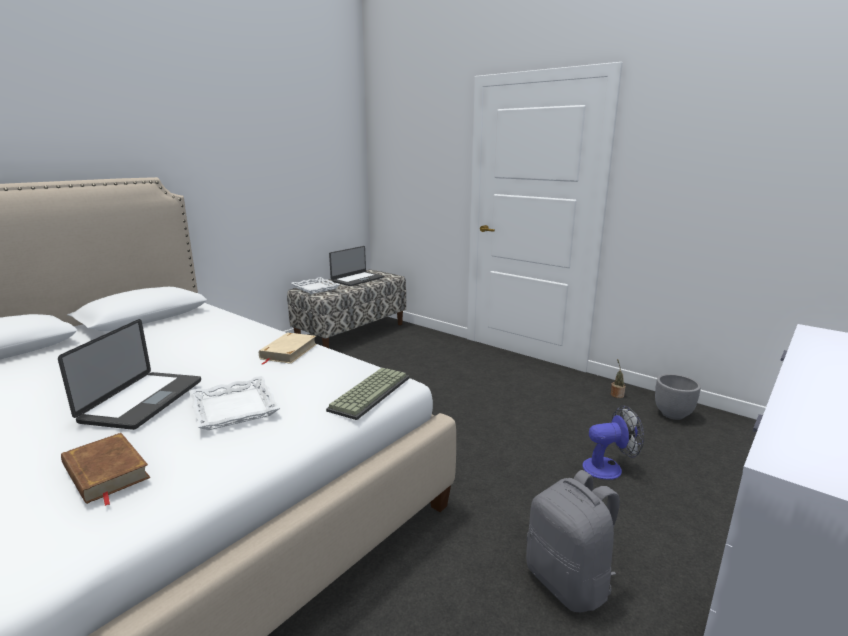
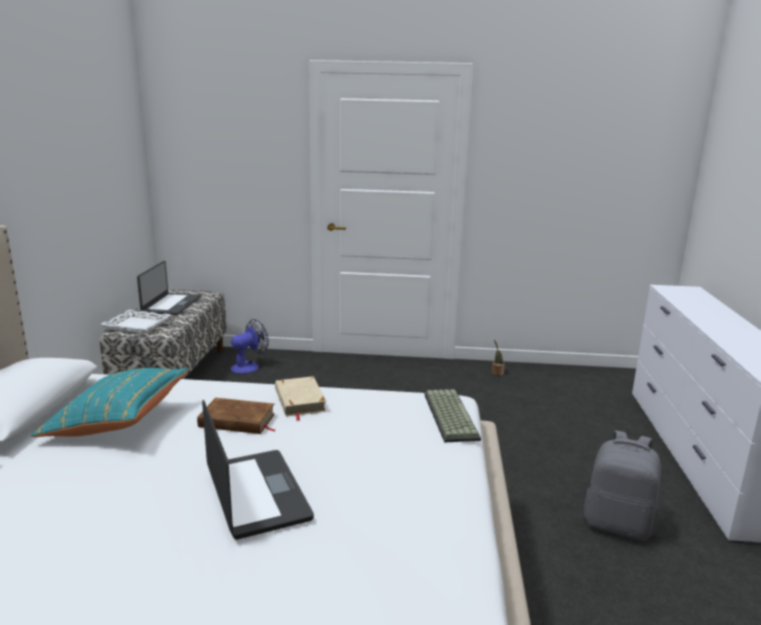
camera: 35 degrees left, 0 degrees up
(105, 472) = (370, 562): brown book -> brown book (237, 421)
(170, 336) = (117, 422): none -> turquoise pillow
(235, 408) = (361, 468): white tray -> none
(608, 467) = (554, 434): fan -> fan (249, 366)
(673, 414) = (550, 378): grey planter -> none

